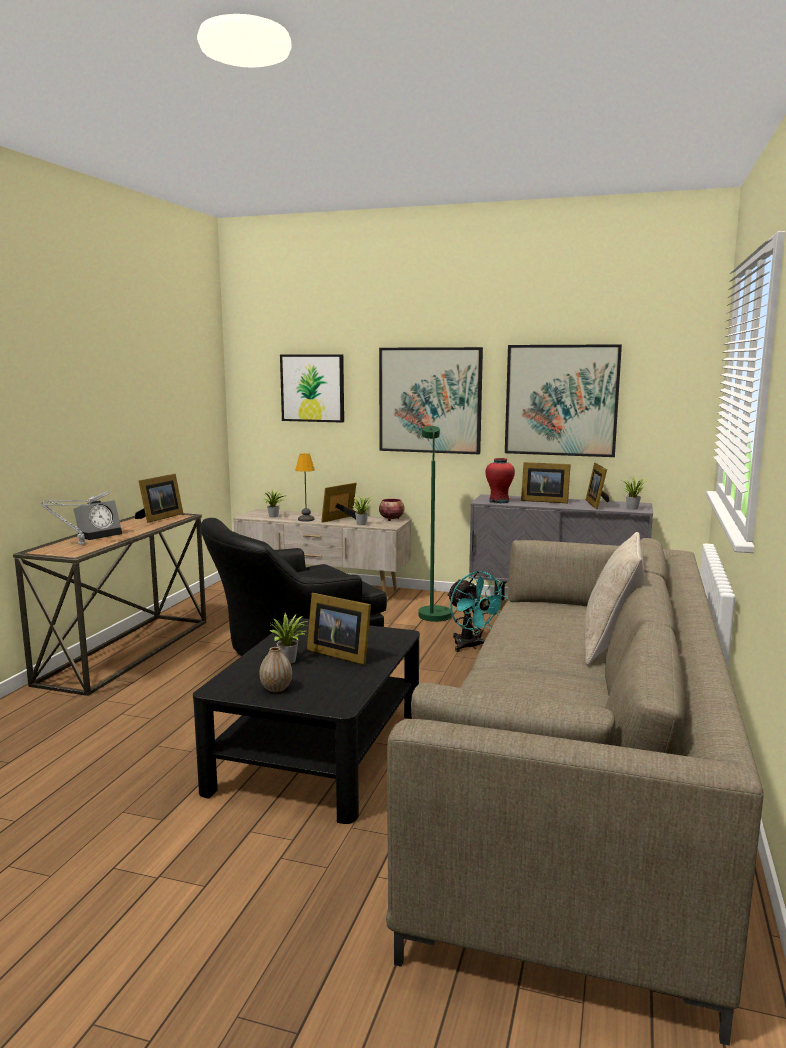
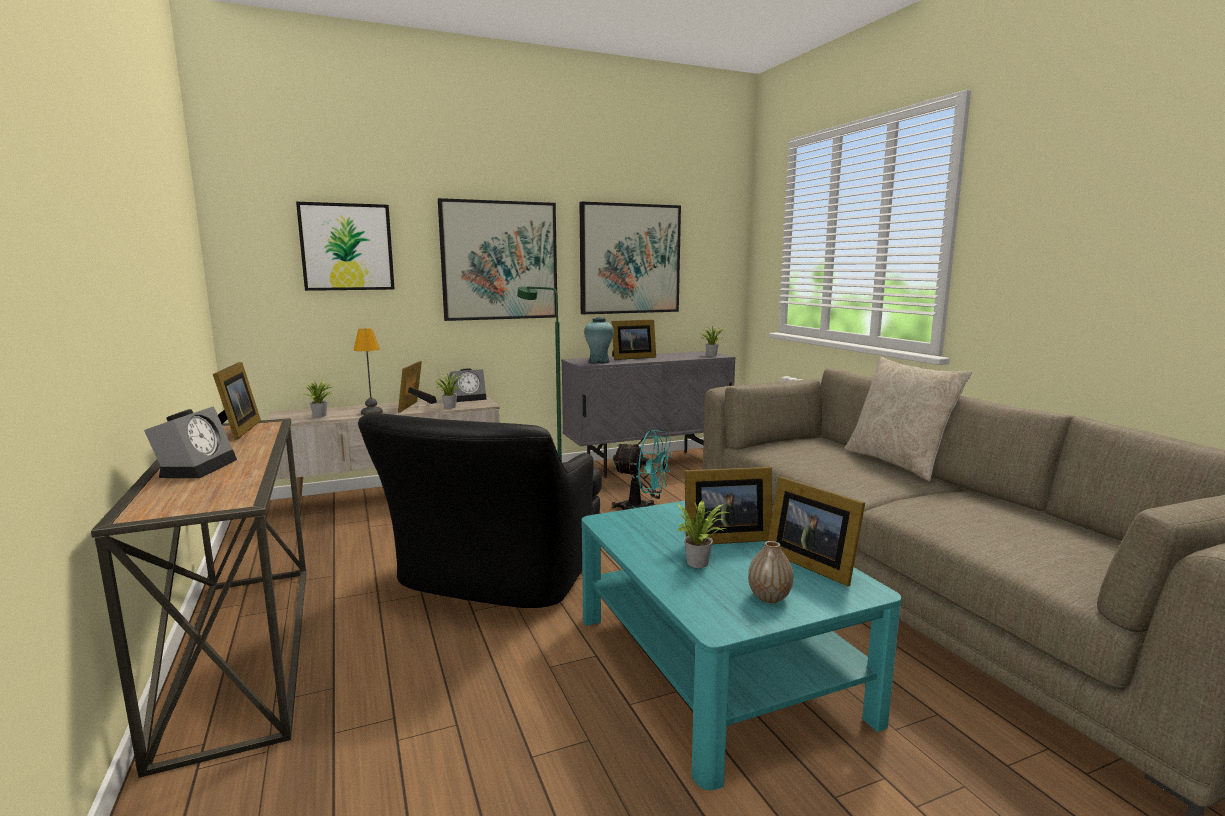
camera: 40 degrees left, 0 degrees up
(79, 544) = (196, 488): grey table lamp -> none
(319, 751) = (716, 665): black coffee table -> turquoise coffee table
(392, 519) = (469, 398): bowl -> alarm clock
(499, 501) = (599, 362): red vase -> turquoise vase
(597, 504) = (678, 355): picture frame -> picture frame (810, 563)

